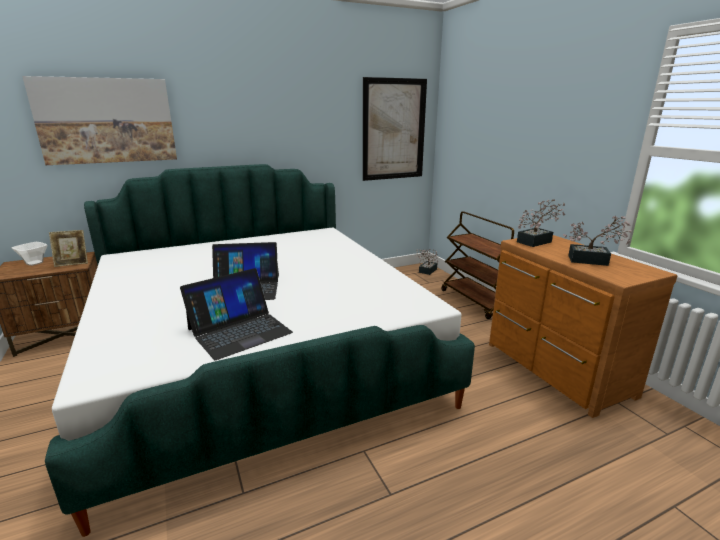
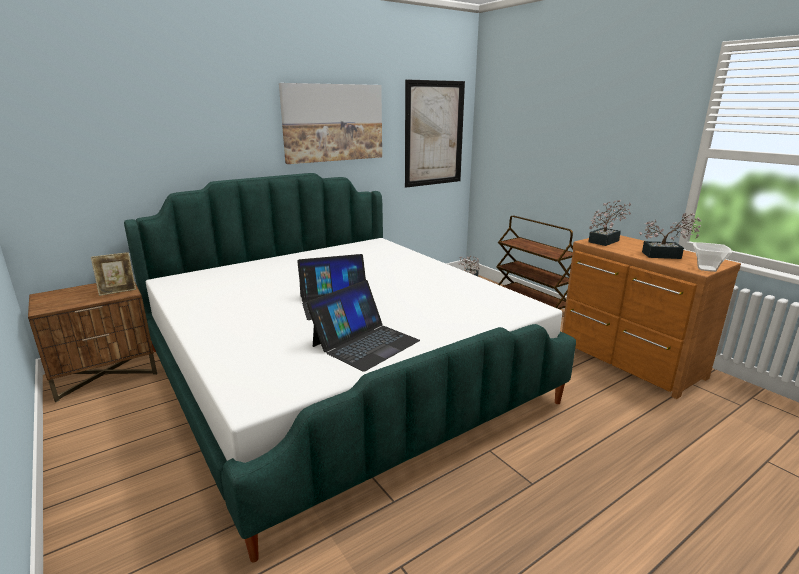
camera: 10 degrees left, 0 degrees up
(35, 263) = (70, 293): bowl -> bowl (706, 268)
(107, 121) = (146, 129): picture -> picture (333, 123)

